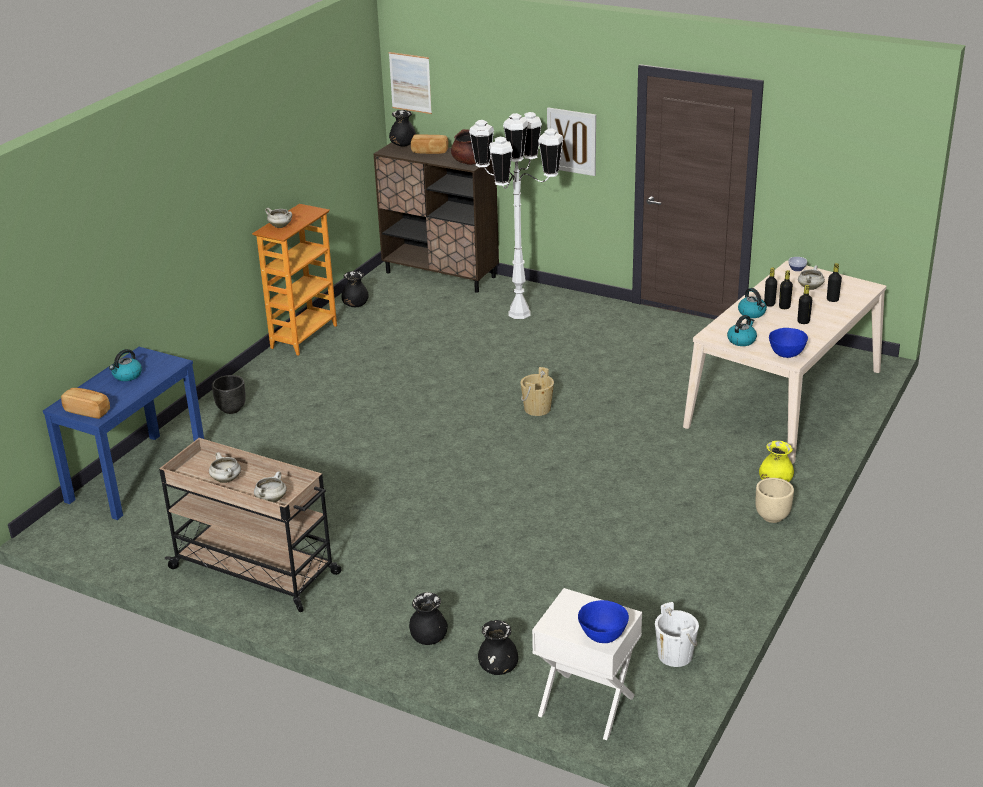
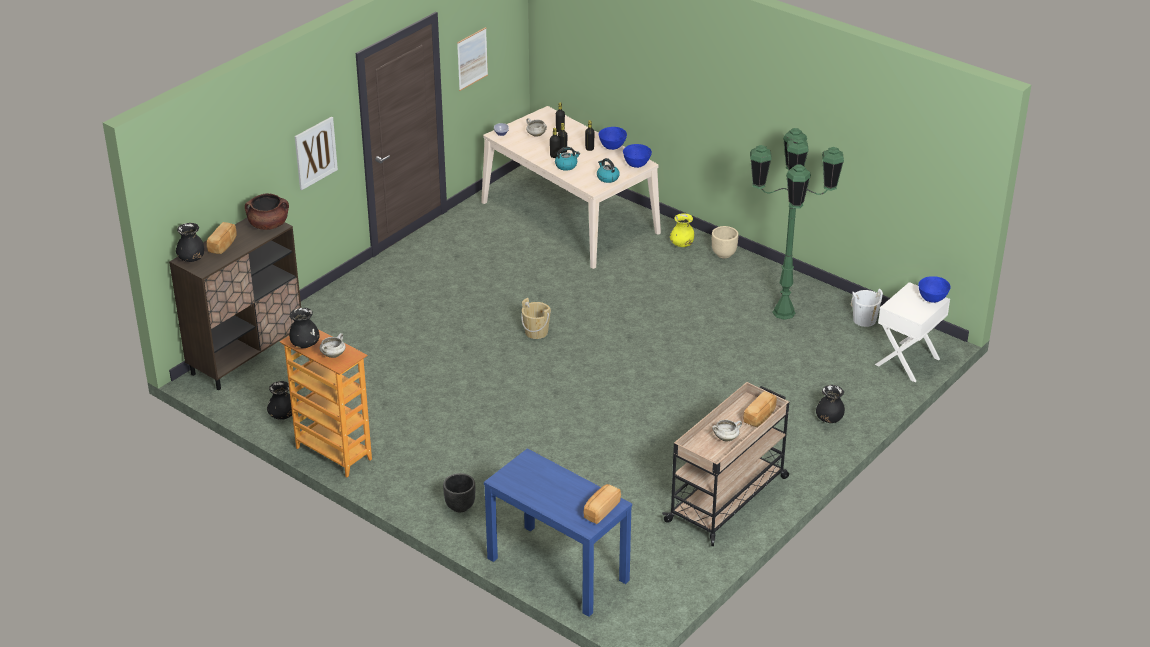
camera: 80 degrees left, 5 degrees up
(127, 376) = (542, 488): kettle -> none
(271, 499) = (760, 416): white cooking pot -> bread
(410, 82) = (173, 197): picture -> picture (472, 58)
(498, 668) = (866, 392): black vase -> black vase (305, 344)
(520, 313) = (359, 319): white floor lamp -> none
(659, 580) = (784, 312): none -> green floor lamp
(818, 335) = (612, 147): none -> blue bowl

